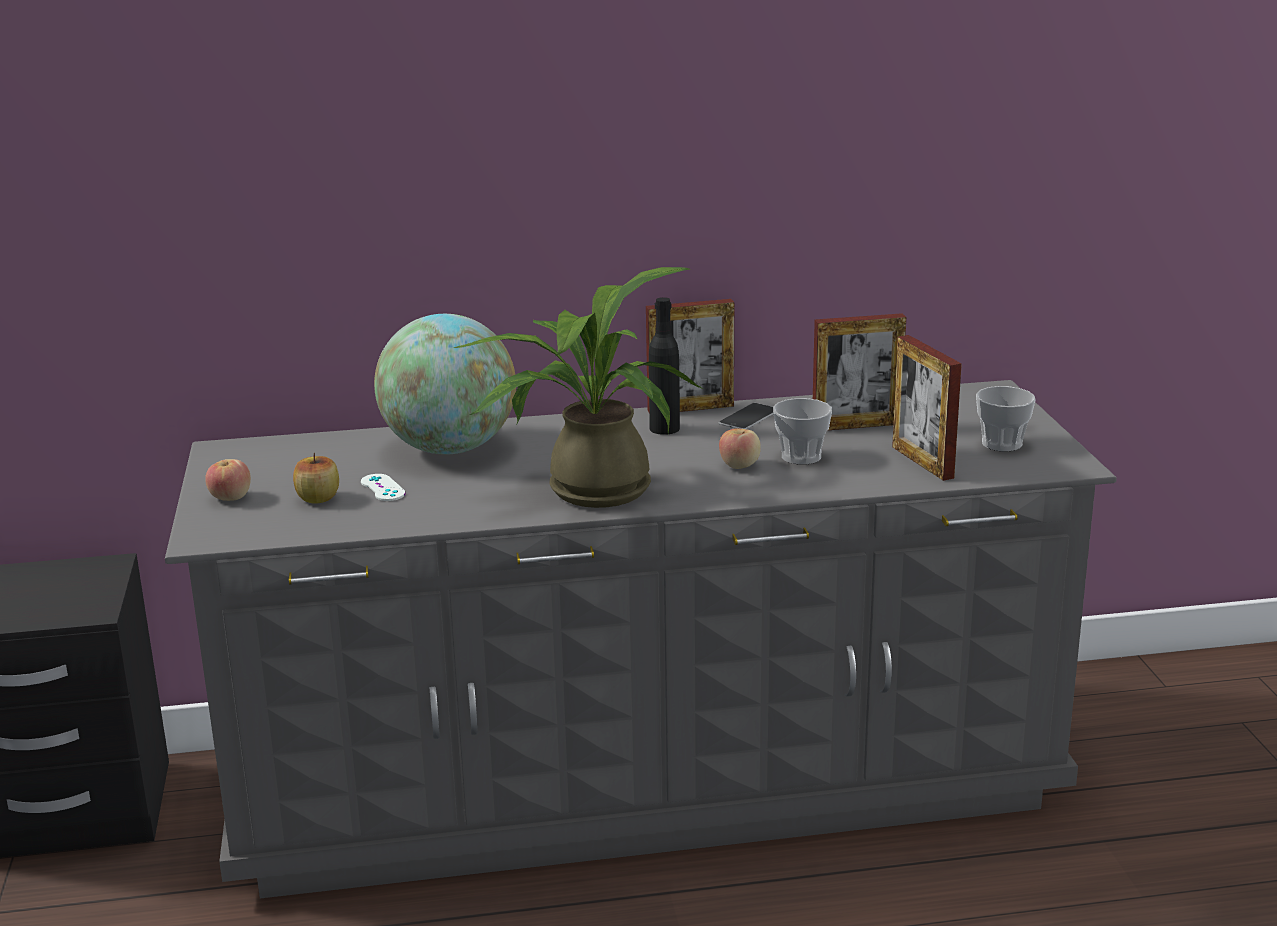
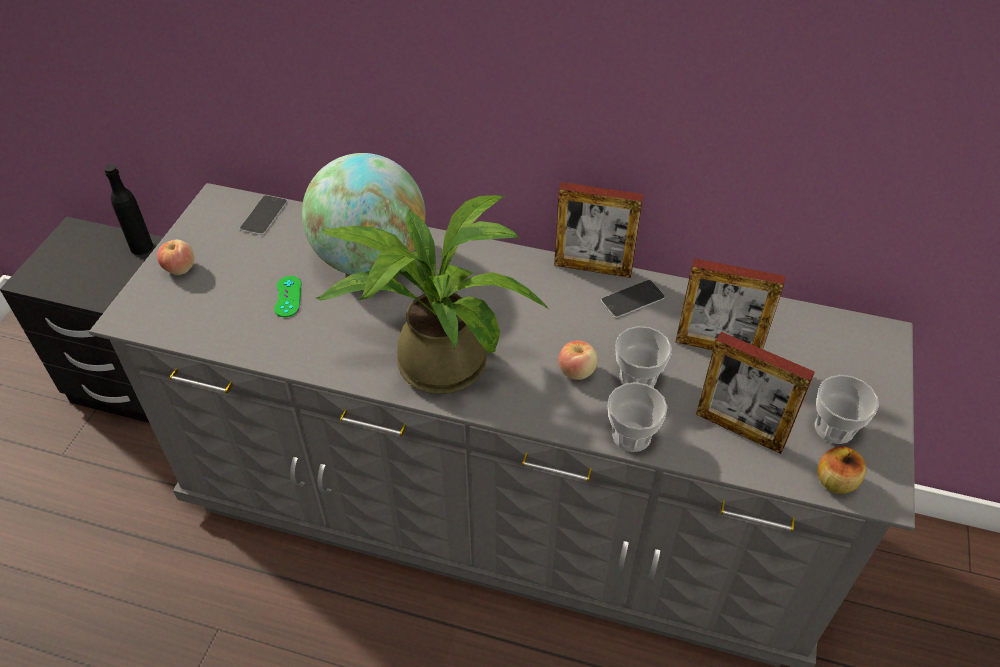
camera: 25 degrees right, 25 degrees up
(291, 447) = (264, 215): none -> phone
(318, 498) = (235, 293): apple -> apple (835, 481)
(382, 488) = (288, 296): white game controller -> green game controller
(664, 428) = (552, 291): black bottle -> black bottle (141, 247)
(829, 487) = (631, 436): none -> cup
(922, 462) = (740, 429): picture frame -> picture frame turned 60 degrees counterclockwise

